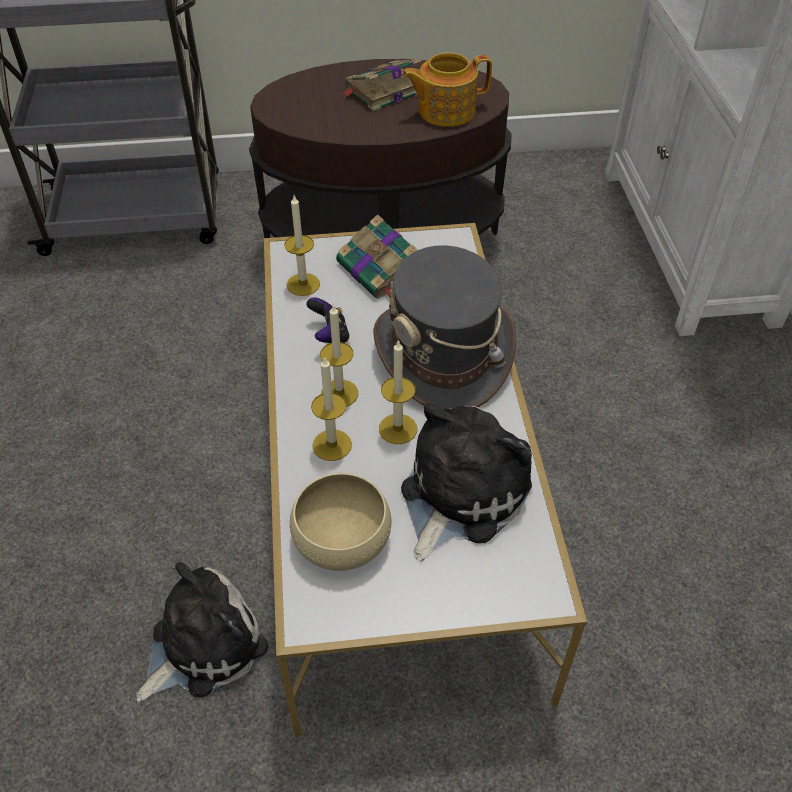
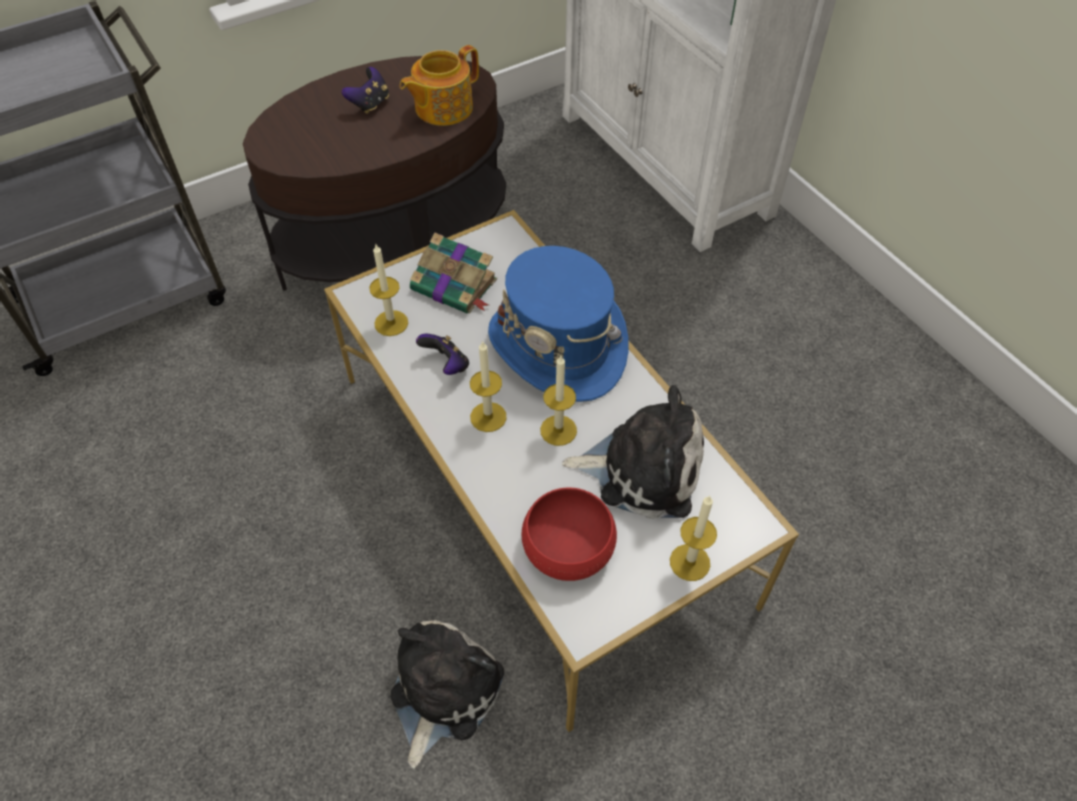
camera: 25 degrees left, 5 degrees up
(332, 445) = (510, 467): candle -> candle (689, 562)
(341, 537) = (567, 547): beige bowl -> red bowl
(382, 91) = (370, 104): book -> game controller
(444, 354) = (558, 346): grey hat -> blue hat
(459, 494) = (642, 468): plush toy -> plush toy turned 90 degrees clockwise

